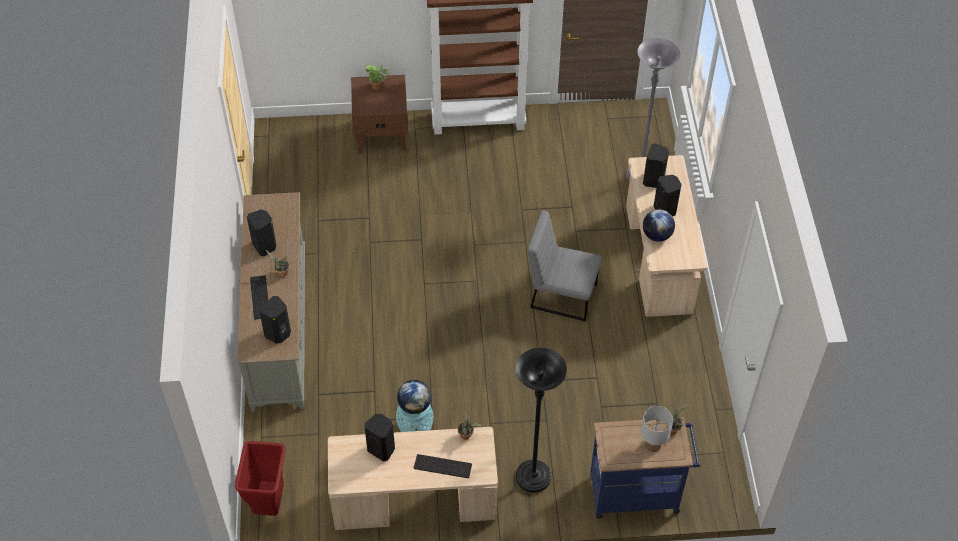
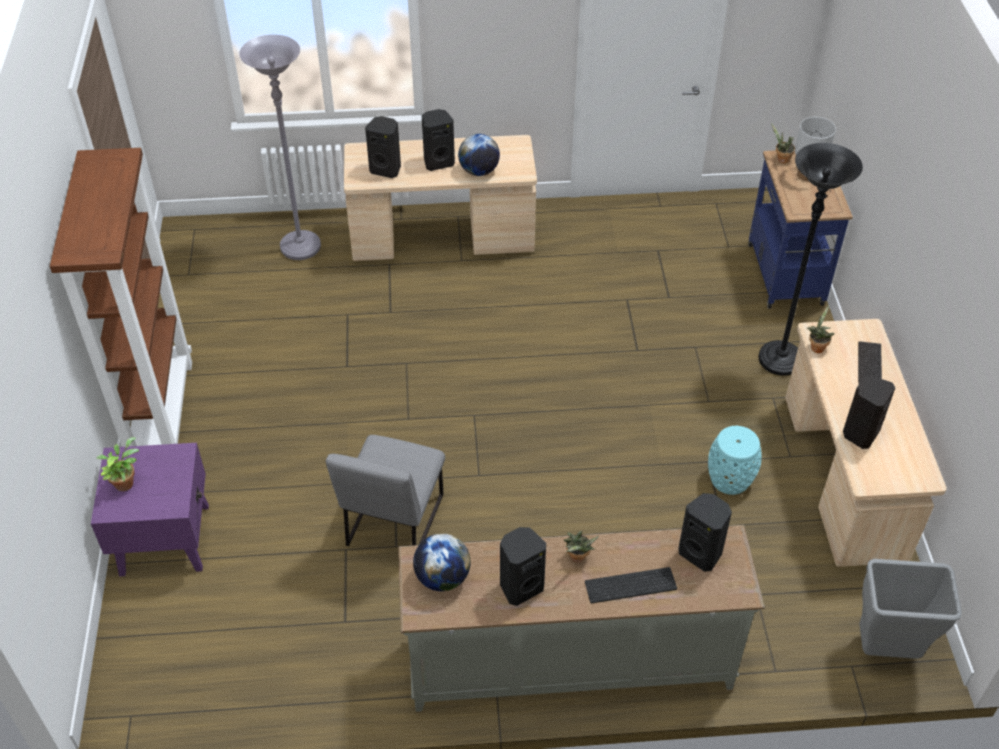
camera: 90 degrees left, 5 degrees down
(270, 504) = (886, 649): red trash can -> grey trash can
(382, 134) = (165, 538): brown nightstand -> purple nightstand
(414, 405) = (738, 440): globe -> globe (442, 578)
(561, 295) = (499, 328): grey chair -> grey chair (393, 522)

